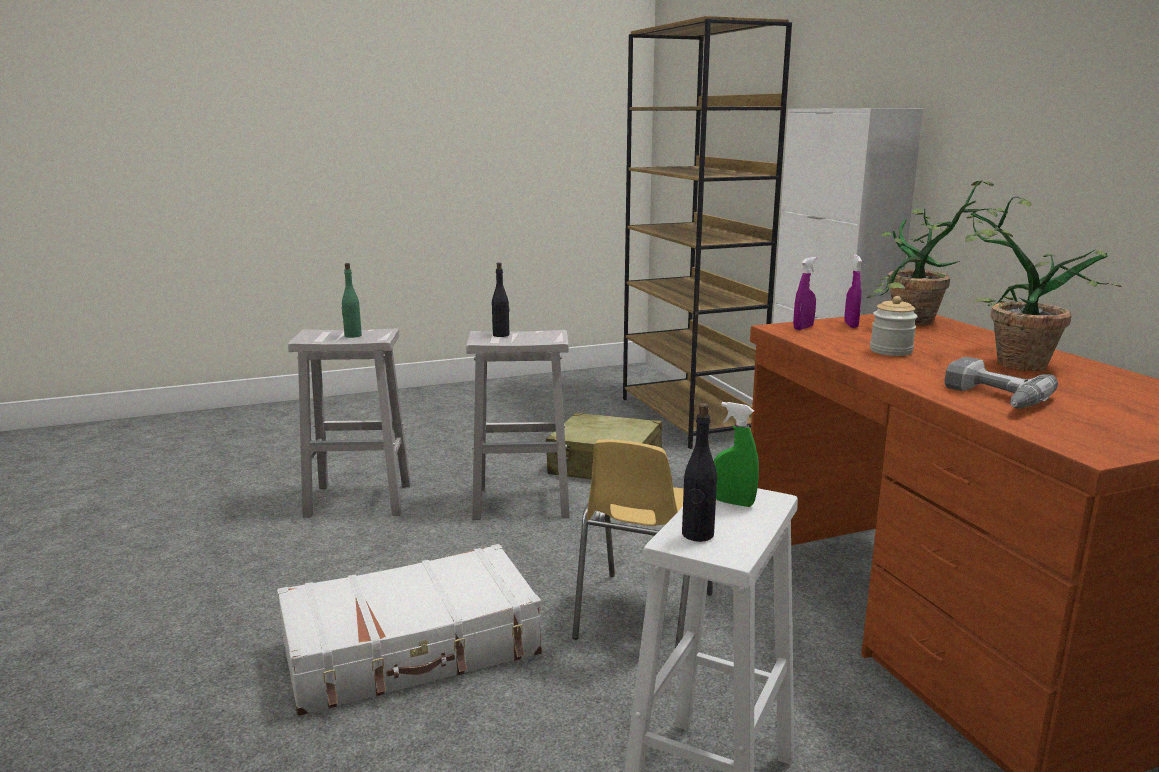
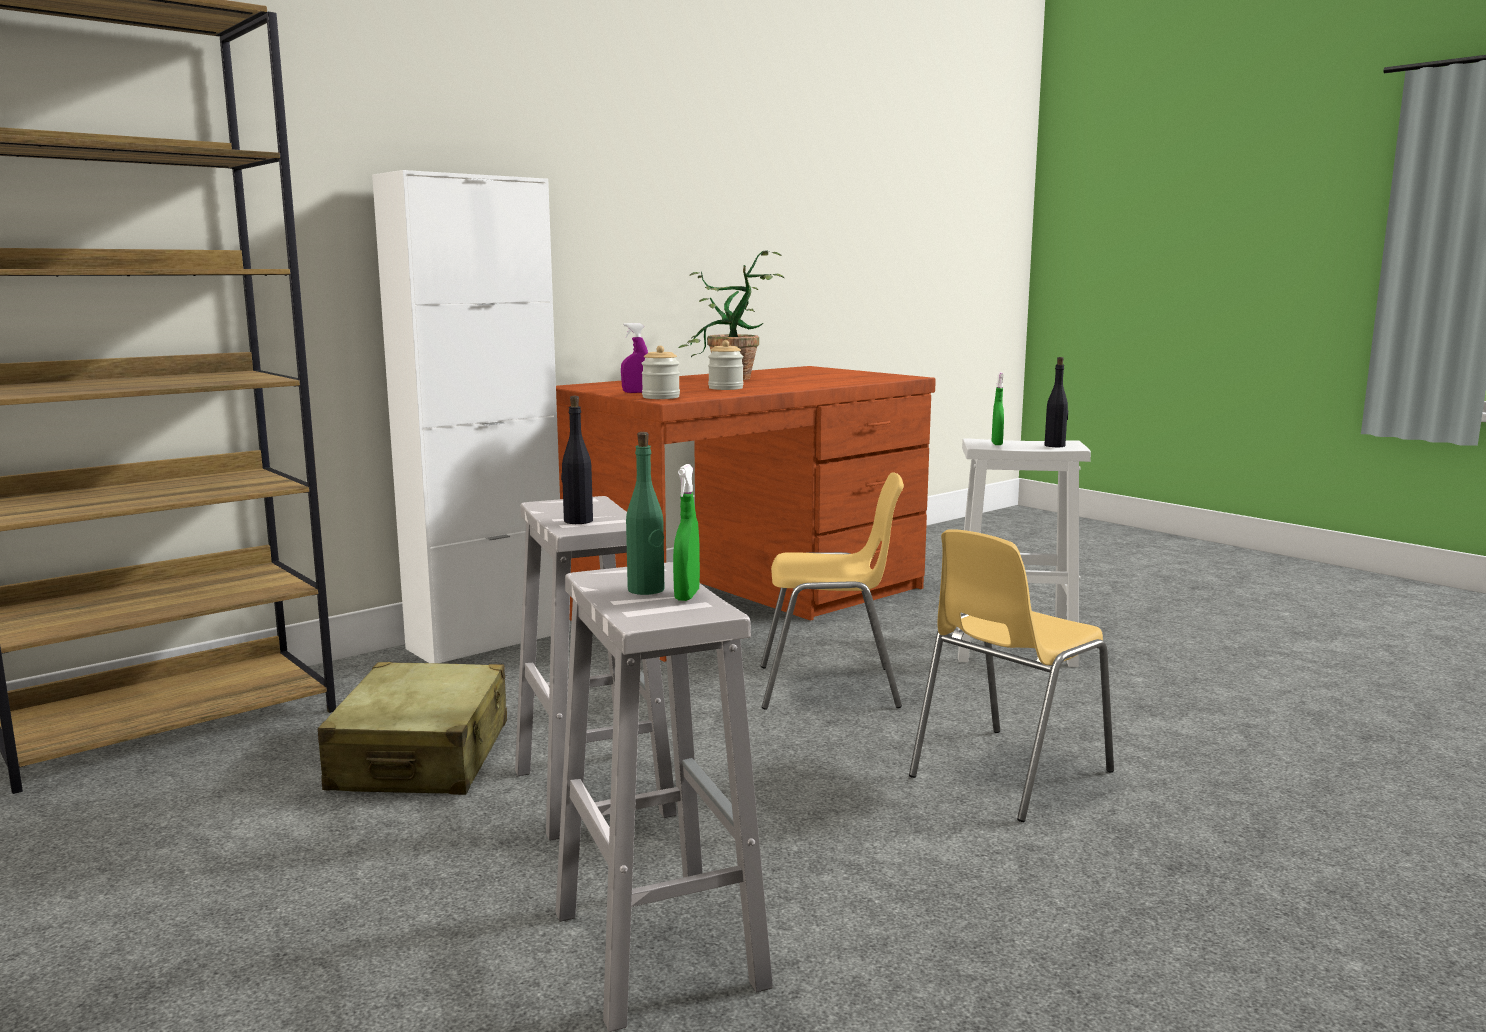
camera: 110 degrees left, 5 degrees down
(333, 339) = (687, 595): none -> green spray bottle
(412, 650) = (1007, 774): white suitcase -> yellow chair
(803, 328) = (661, 397): purple spray bottle -> jar
(916, 323) = (614, 386): potted plant -> none
(992, 397) = (828, 381): power drill -> none

